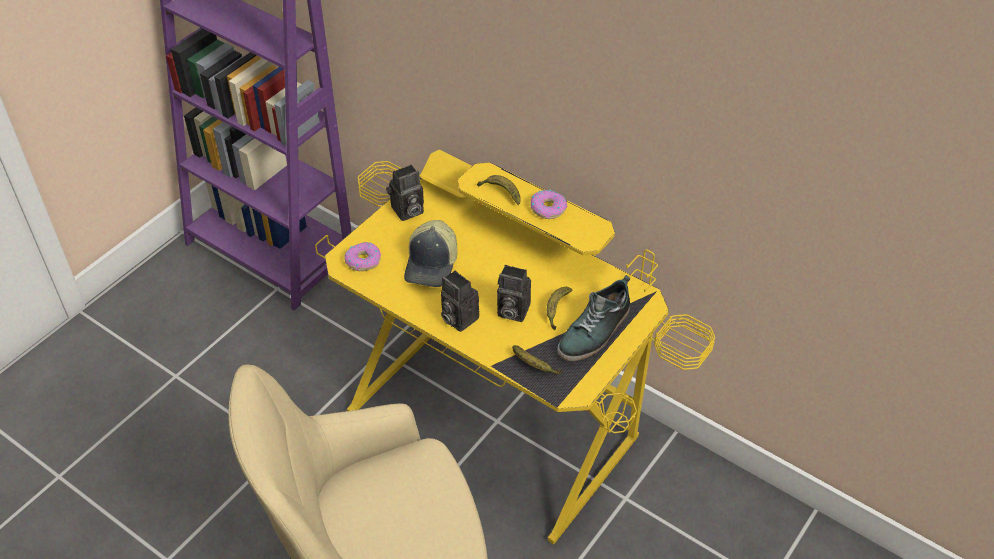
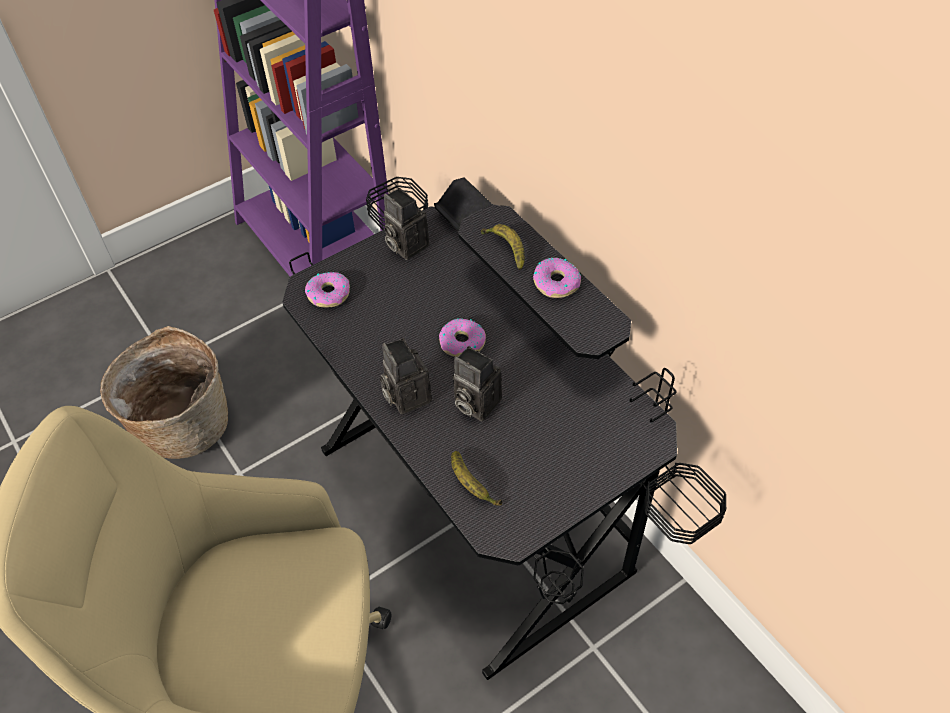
camera: 20 degrees right, 5 degrees up
(212, 422) = (182, 423): none -> basket
(407, 212) = (405, 245): camera -> camera turned 60 degrees clockwise
(432, 264) = (406, 318): cap -> none
(483, 272) = (462, 343): none -> donut
(497, 418) = (481, 504): yellow desk -> black desk
(557, 310) = (531, 416): banana -> none
(595, 331) = (568, 459): shoe -> none

